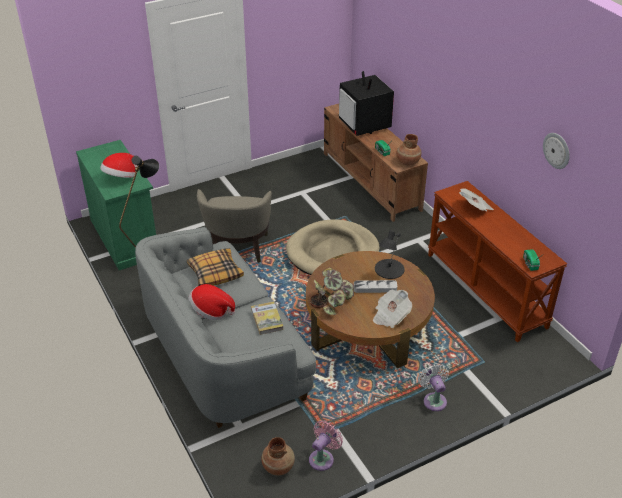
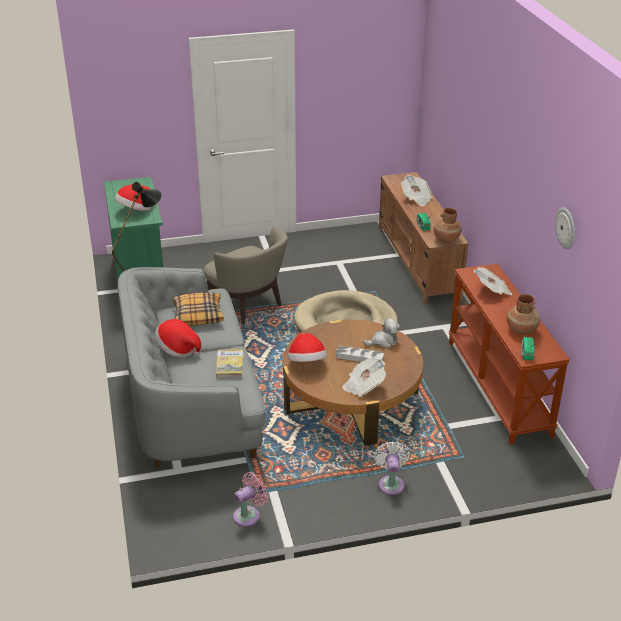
camera: 15 degrees right, 5 degrees down
(238, 249) = (248, 306): beige armchair -> beige armchair turned 60 degrees counterclockwise
(278, 466) = (200, 513): brown vase -> brown vase (521, 330)
(331, 302) = (307, 363): potted plant -> hat
(365, 125) = (416, 198): television -> newspaper
(389, 269) = (383, 341): black table lamp -> plush toy

